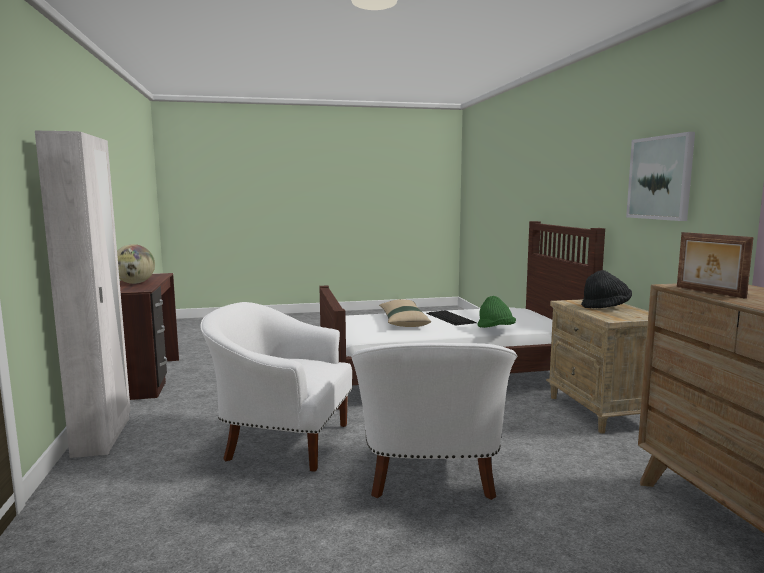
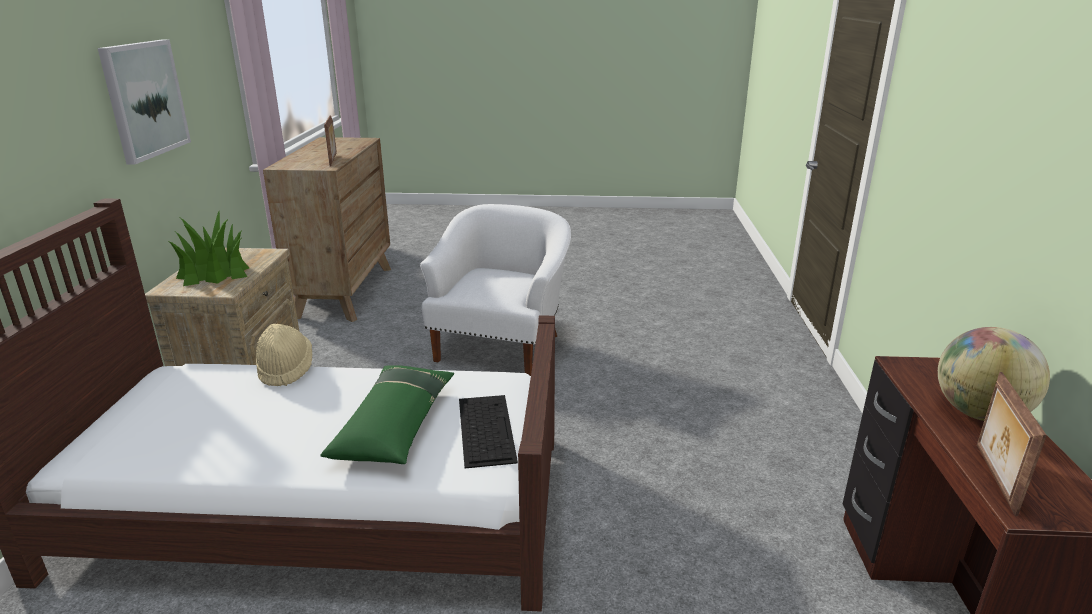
camera: 165 degrees left, 15 degrees up
(103, 437) = (844, 436): white wardrobe -> none
(160, 276) = (993, 478): none -> picture frame
(282, 441) = (626, 398): white armchair -> none
(403, 321) = (395, 425): beige pillow -> green pillow
(451, 318) = (292, 425): keyboard -> keyboard (485, 428)
(495, 329) = (285, 370): green hat -> beige hat
(605, 307) = (214, 272): black hat -> potted plant

